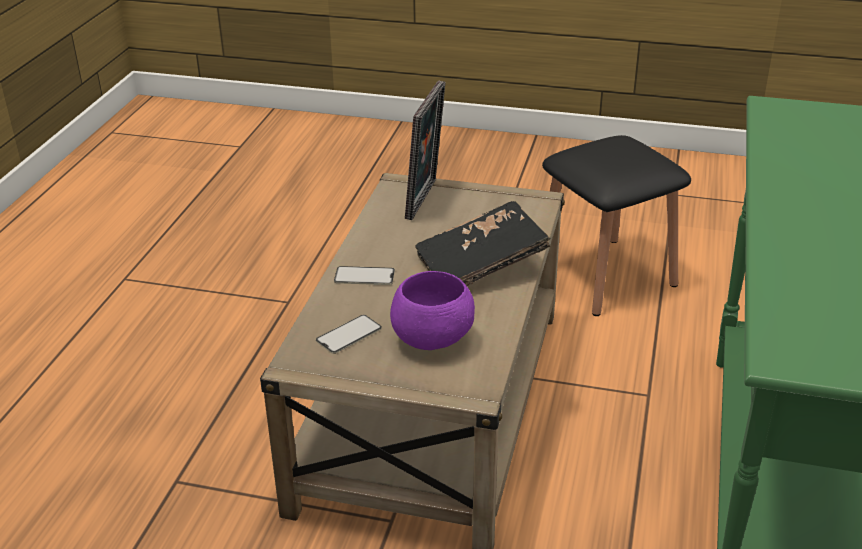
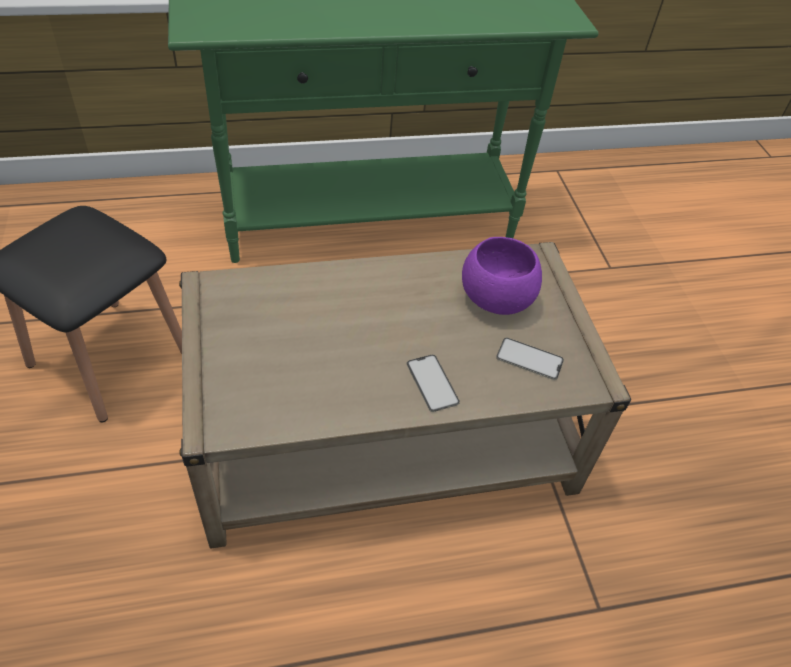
camera: 120 degrees left, 15 degrees up
(425, 200) = (246, 383): picture frame -> none
(480, 265) = (361, 299): black book -> none

